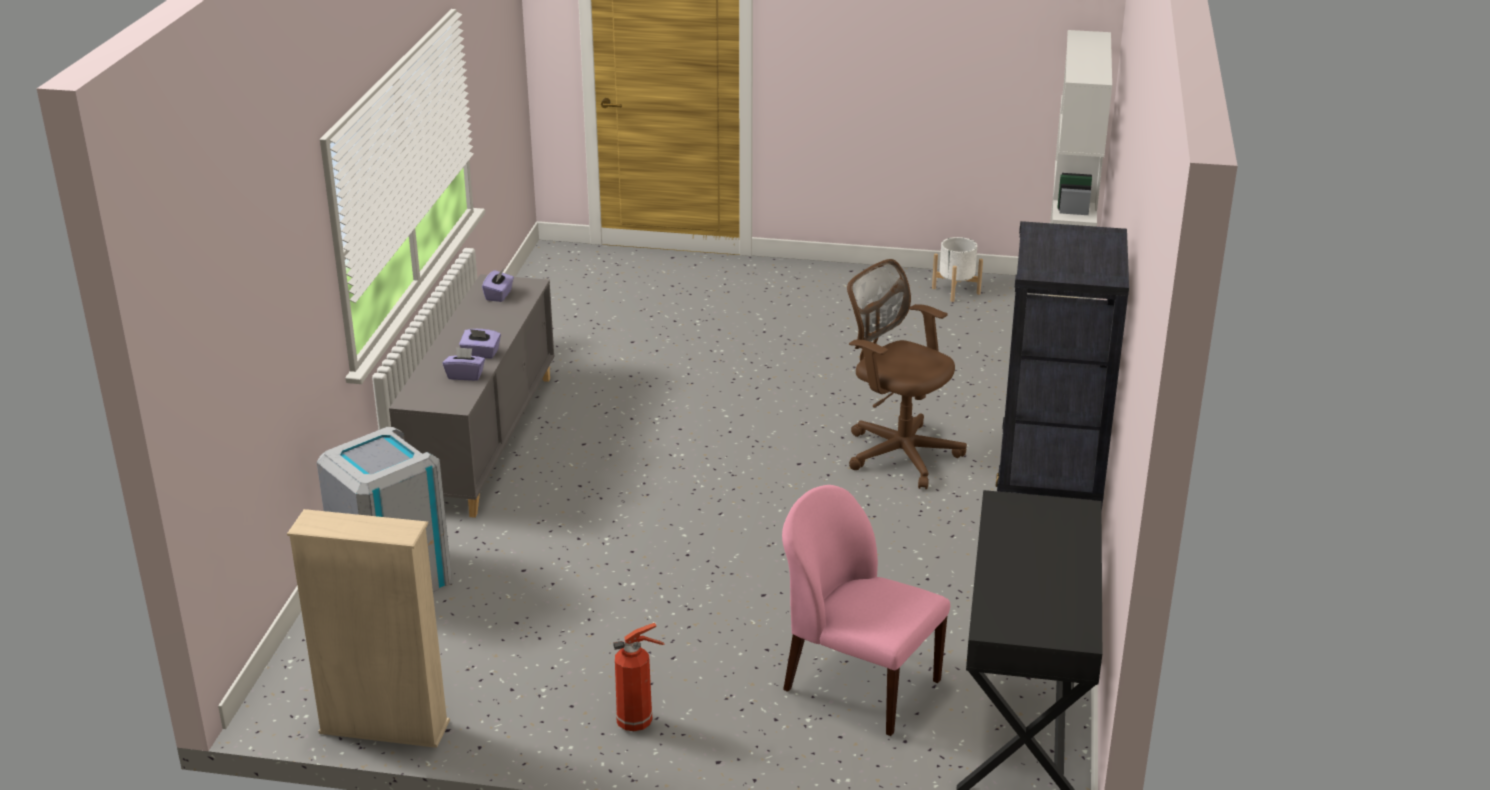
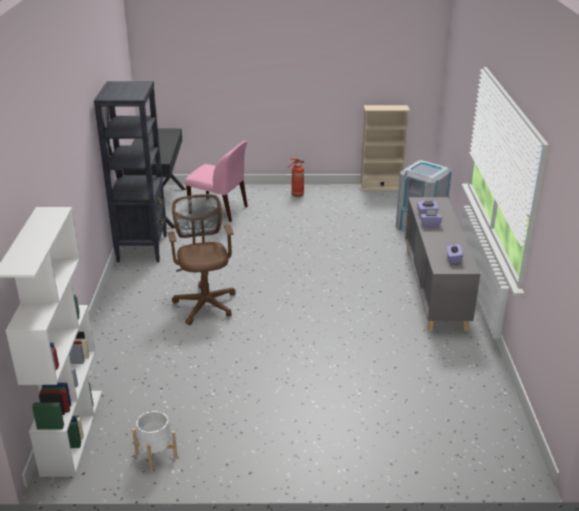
camera: 170 degrees right, 0 degrees up
(898, 452) = (205, 303): brown office chair -> brown office chair turned 135 degrees counterclockwise

